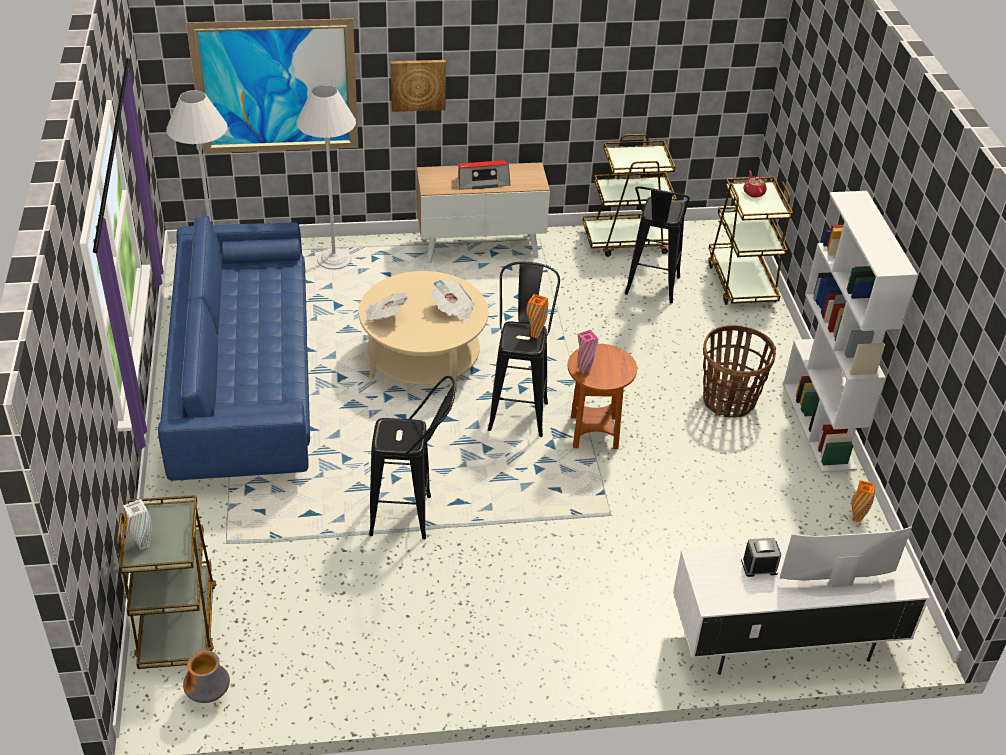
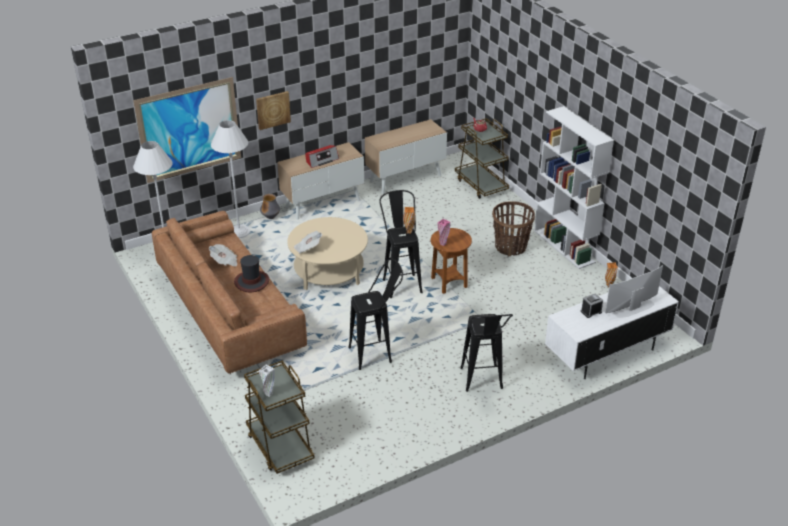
camera: 20 degrees left, 5 degrees down
(209, 695) = (323, 475): vase -> vase (270, 217)
(244, 380) = (230, 311): blue sofa -> brown sofa
(275, 346) = (252, 281): none -> hat
(453, 309) = (344, 234): newspaper -> newspaper (224, 262)
(628, 240) = (405, 178): brown cart -> cabinet
(650, 291) = (434, 202): black stool -> black stool (482, 383)

